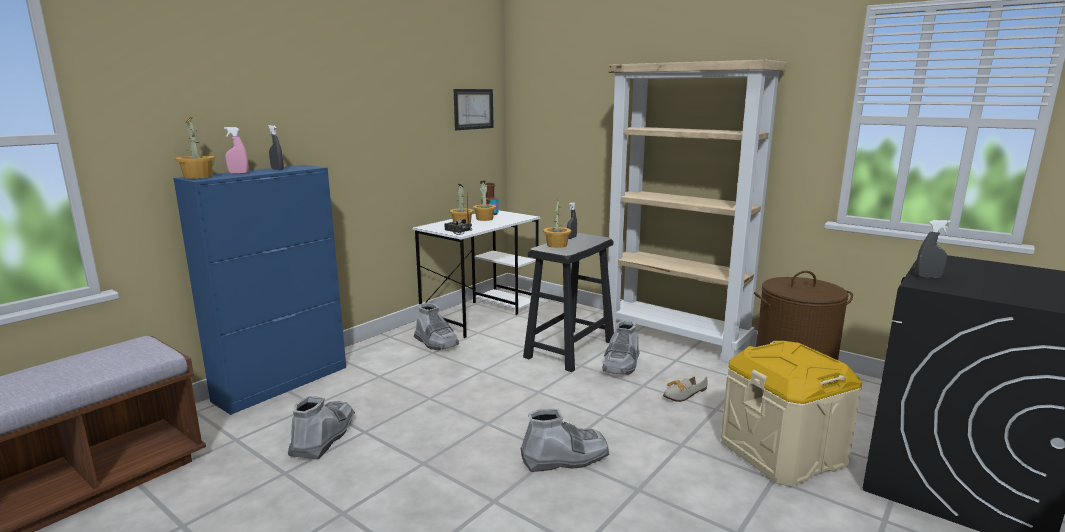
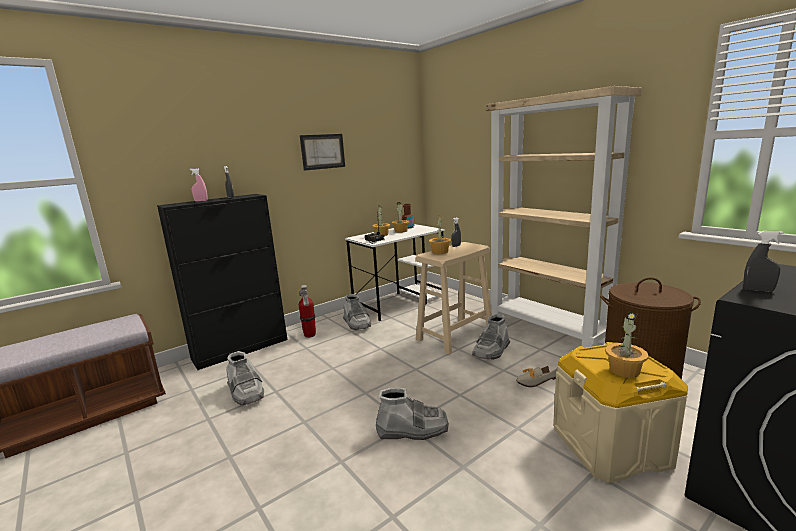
camera: 15 degrees right, 0 degrees up
(198, 176) = (172, 204): potted plant -> potted plant (624, 370)
(283, 383) = (241, 349): blue cabinet -> black cabinet
(323, 437) = (246, 393): grey boot -> grey boot turned 120 degrees clockwise
(376, 360) = (310, 335): none -> fire extinguisher
(473, 109) = (395, 148): picture -> picture (322, 151)
(569, 350) = (454, 335): black stool -> beige stool

